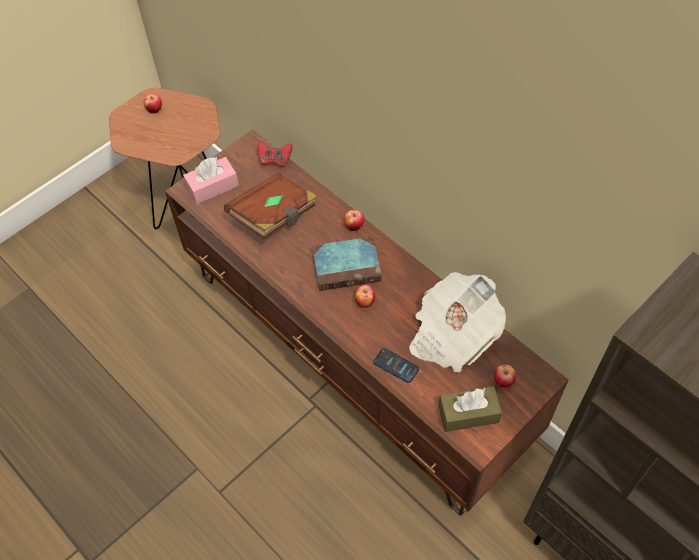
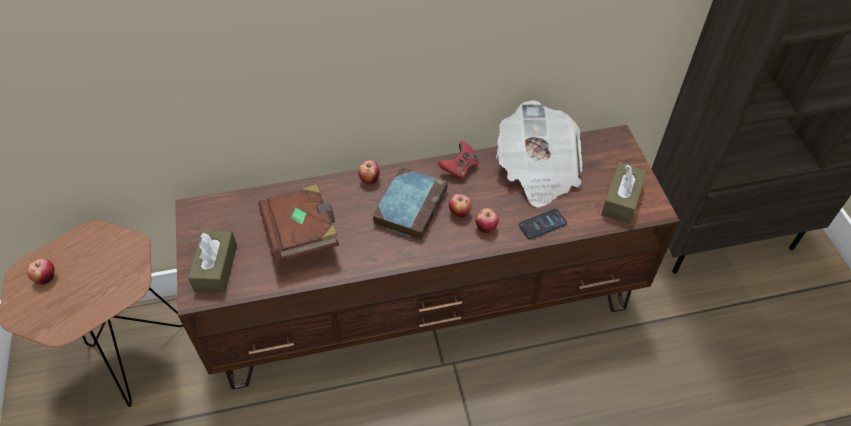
camera: 60 degrees left, 5 degrees down
(212, 187) = (216, 268): pink tissue box -> brown tissue box
(274, 160) = (234, 200): red game controller -> red game controller (459, 168)
(503, 381) = (604, 162): apple -> apple (486, 228)

